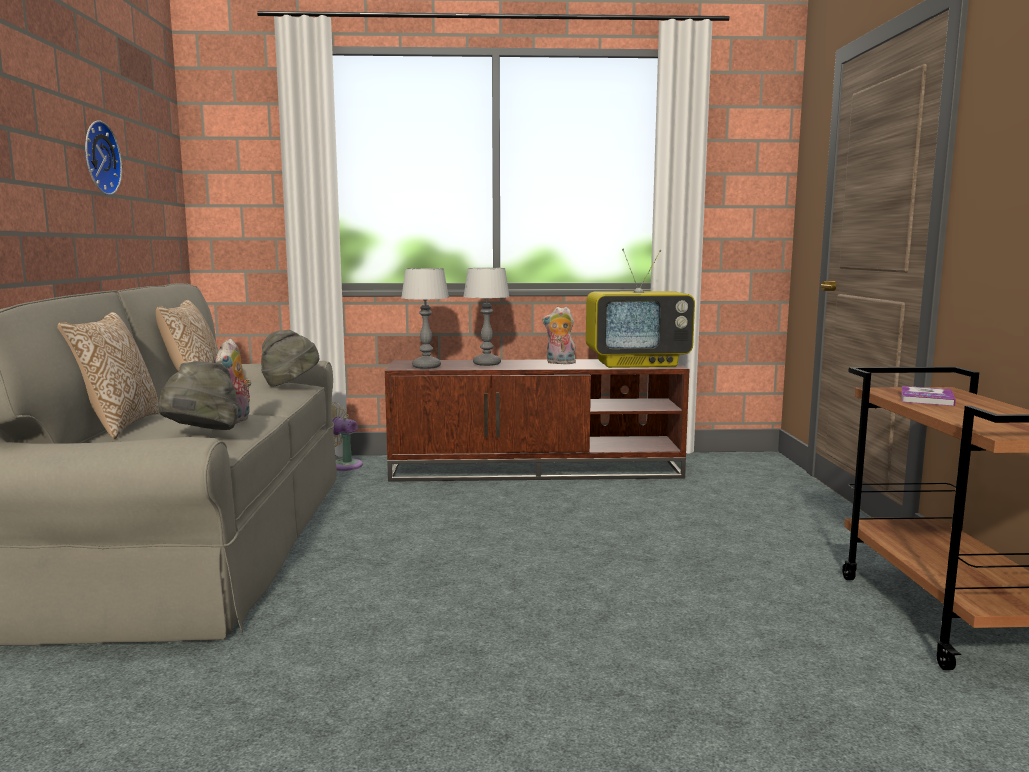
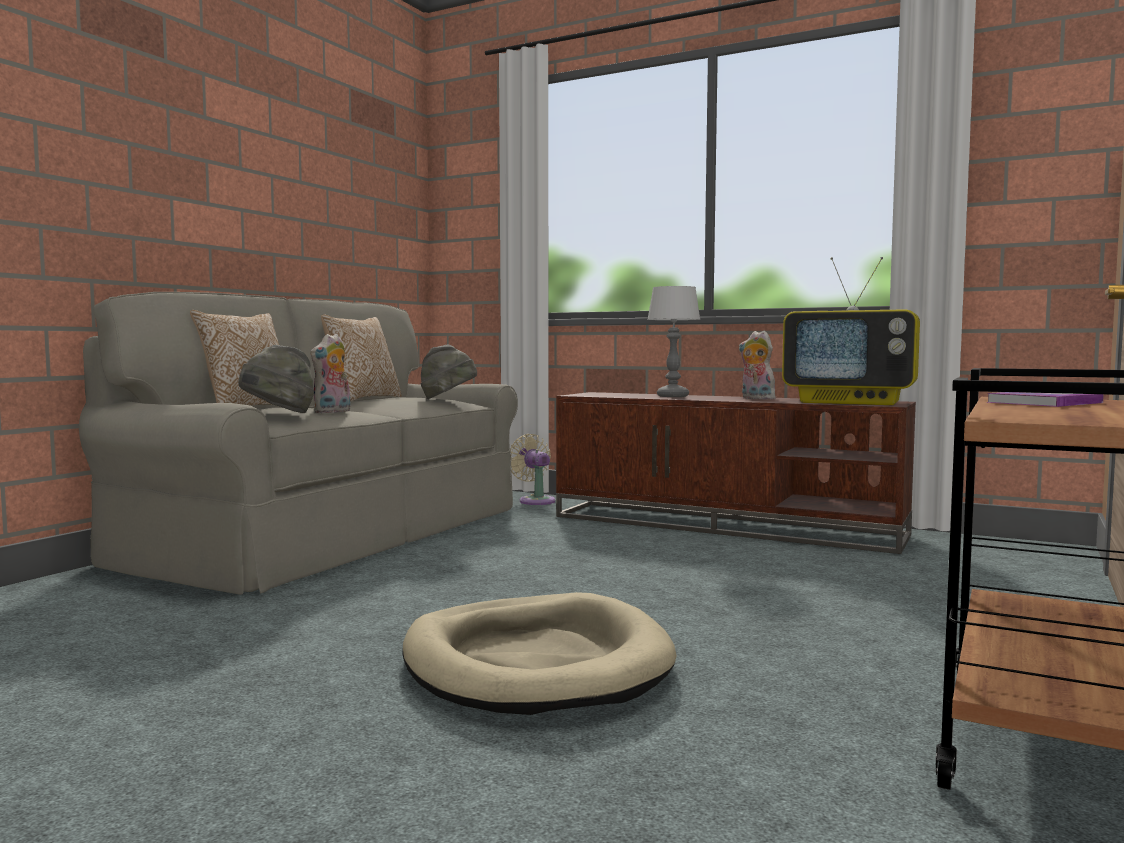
camera: 30 degrees right, 5 degrees down
(98, 158) = (310, 190): wall clock -> none
(426, 366) = (604, 395): table lamp -> none
(596, 643) = (536, 663): none -> beige dog bed

